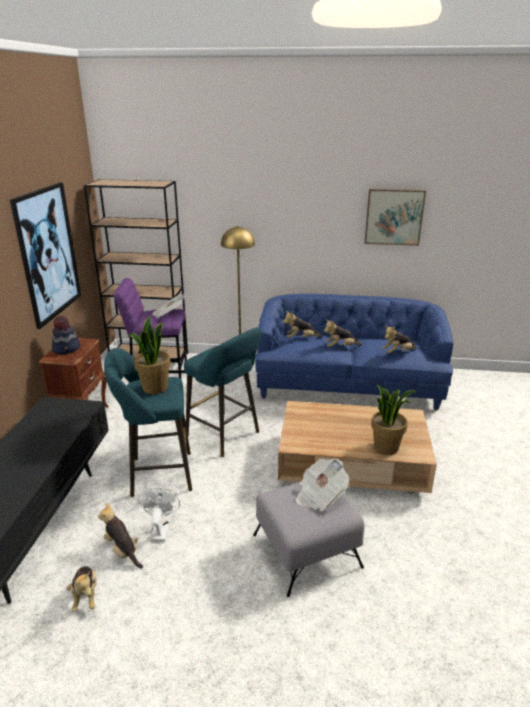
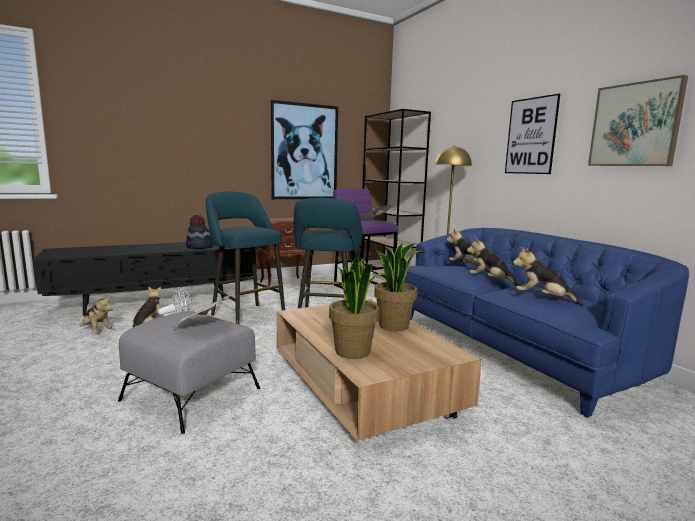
camera: 55 degrees right, 15 degrees down
(67, 349) = (282, 219): hat -> hat (199, 247)
(85, 596) = (96, 330): plush toy -> plush toy turned 90 degrees counterclockwise
(154, 387) = (249, 227): potted plant -> potted plant (393, 325)
(309, 217) = (531, 136): none -> picture

